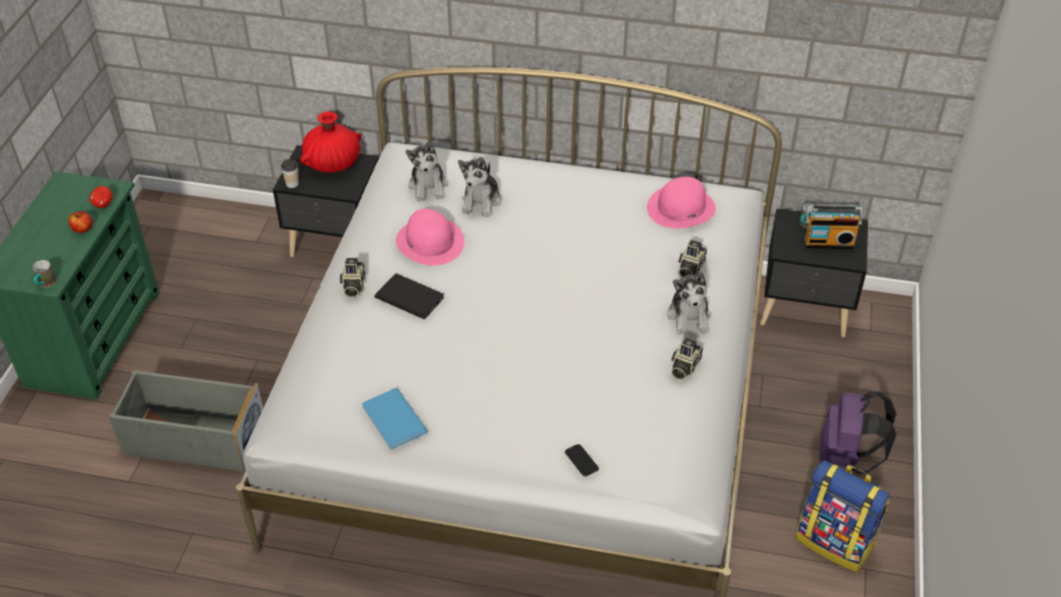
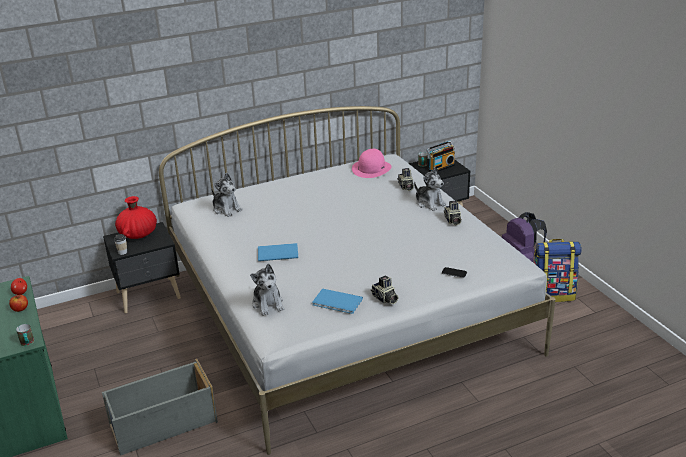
camera: 35 degrees left, 15 degrees down
(353, 286) = (238, 262): camera -> camera (384, 299)
(409, 296) = (276, 253): black book -> blue book
(430, 242) = (258, 228): pink hat -> none
(481, 201) = (265, 203): plush toy -> plush toy (268, 304)

